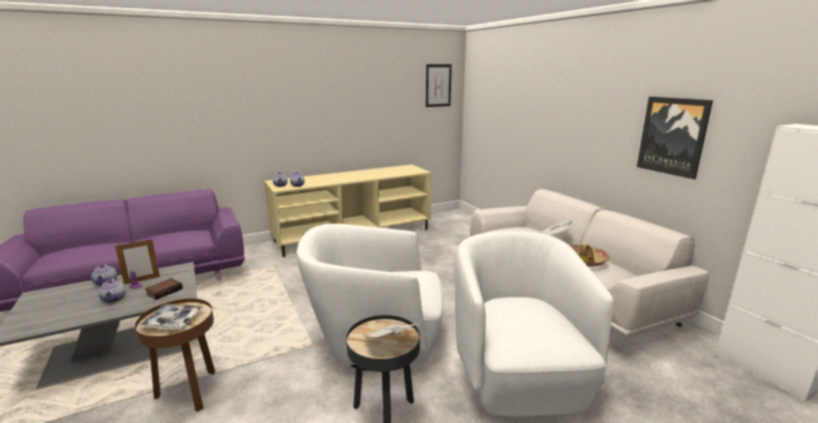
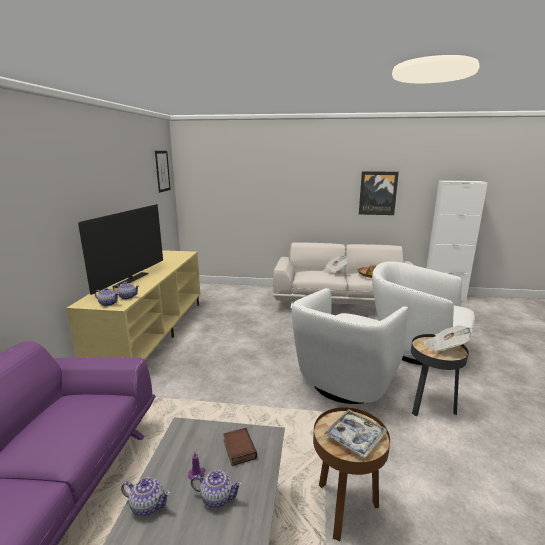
camera: 55 degrees left, 0 degrees up
(142, 280) = (182, 466): picture frame -> none
(330, 177) = (131, 280): none -> television

